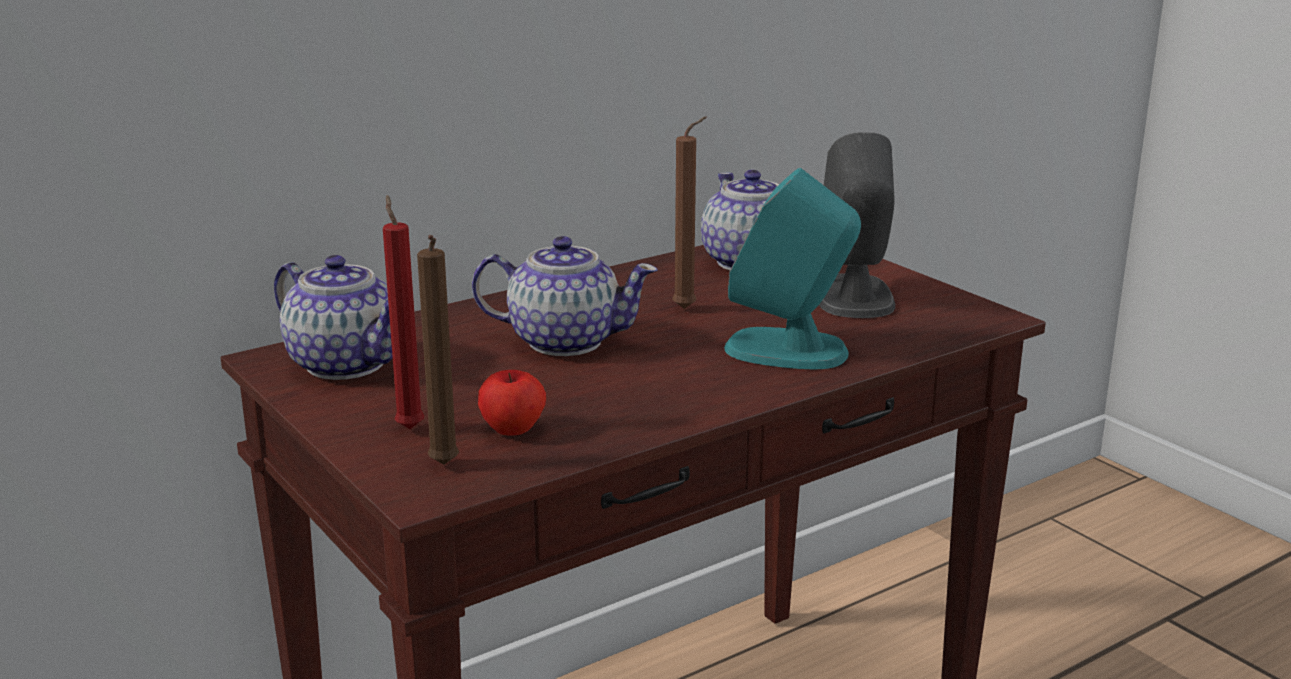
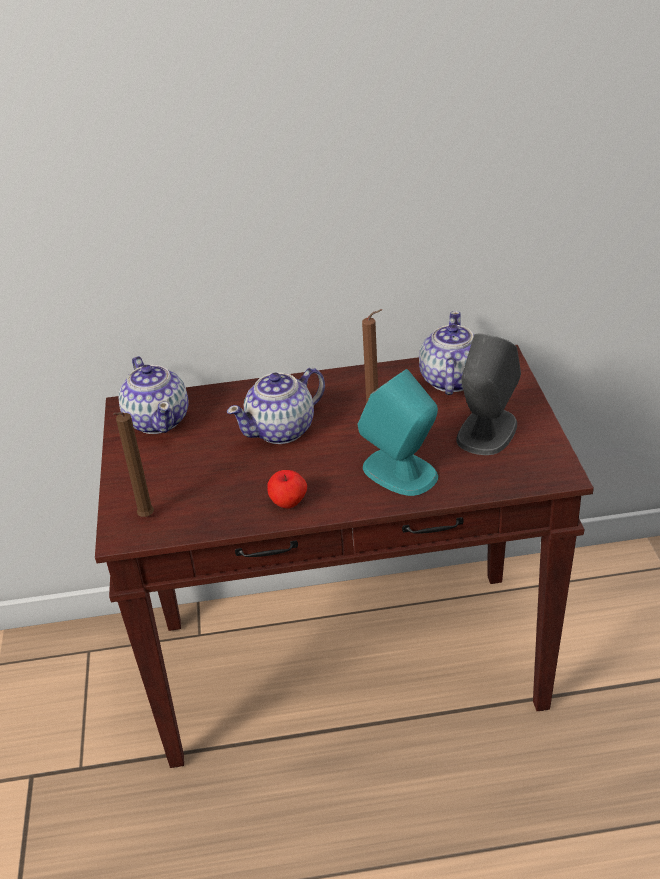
camera: 30 degrees right, 15 degrees up
(409, 427) = (151, 482): red candle -> none
(513, 429) = (199, 499): apple -> apple (288, 502)
(564, 341) = (282, 430): teapot -> teapot turned 105 degrees clockwise

